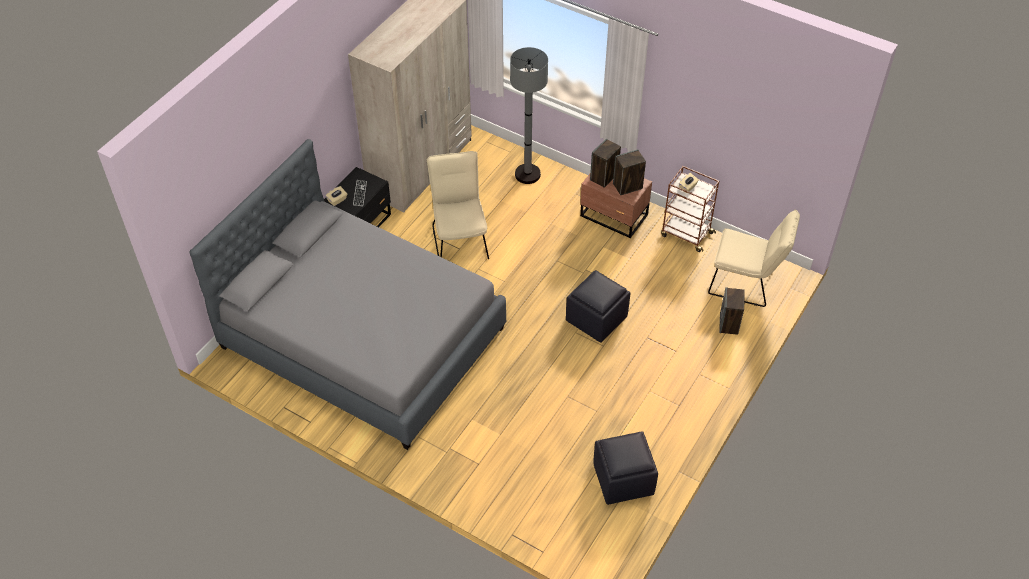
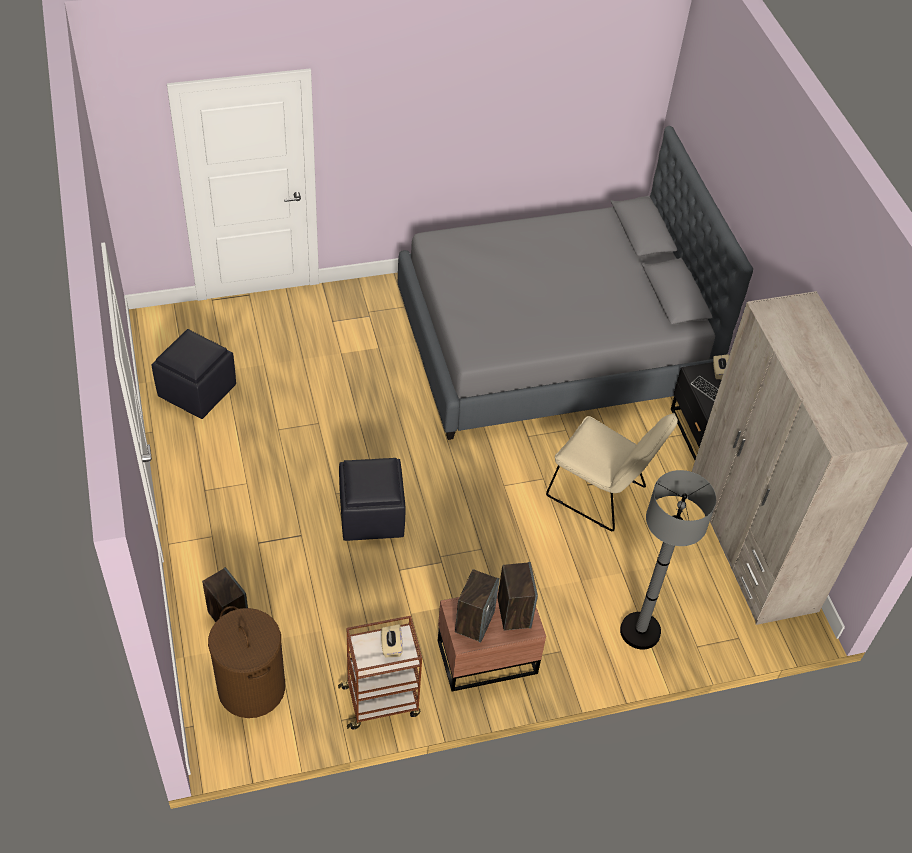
camera: 130 degrees right, 0 degrees up
(746, 283) = (251, 688): beige chair -> brown laundry basket

